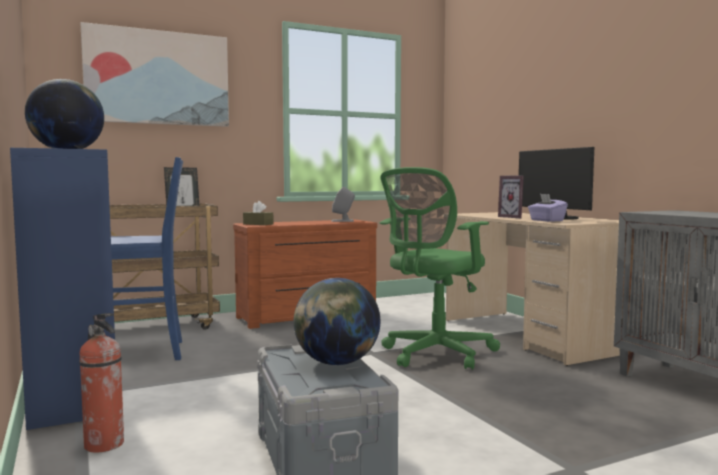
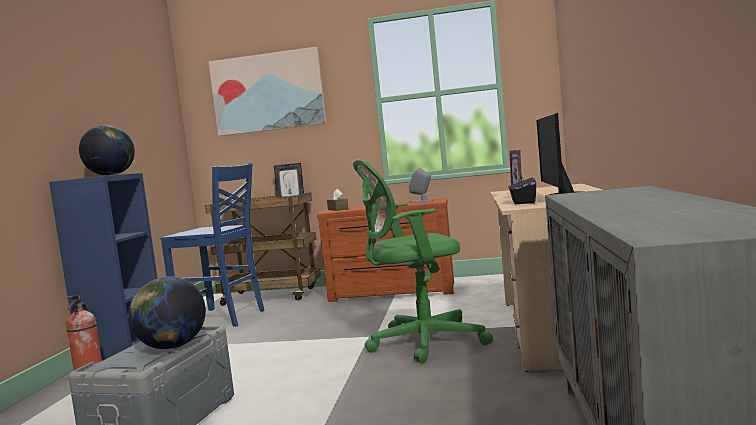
camera: 35 degrees right, 0 degrees up
(546, 220) = (523, 202): purple tissue box -> black tissue box

